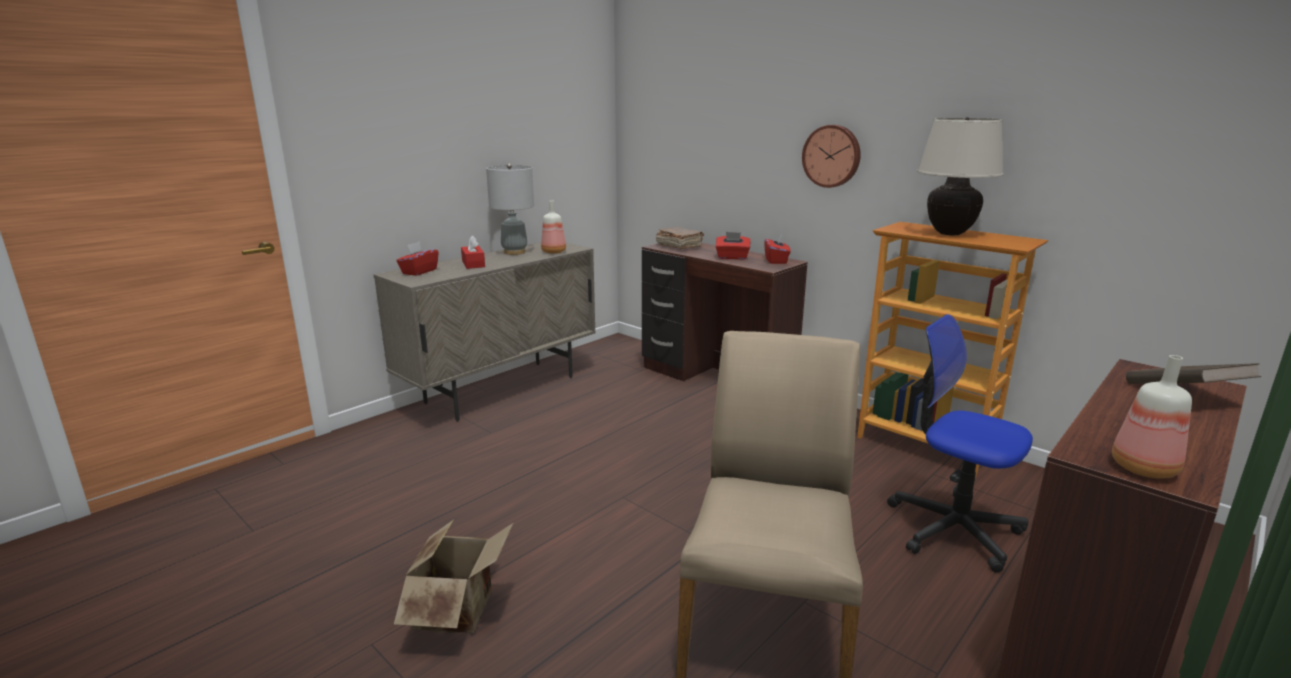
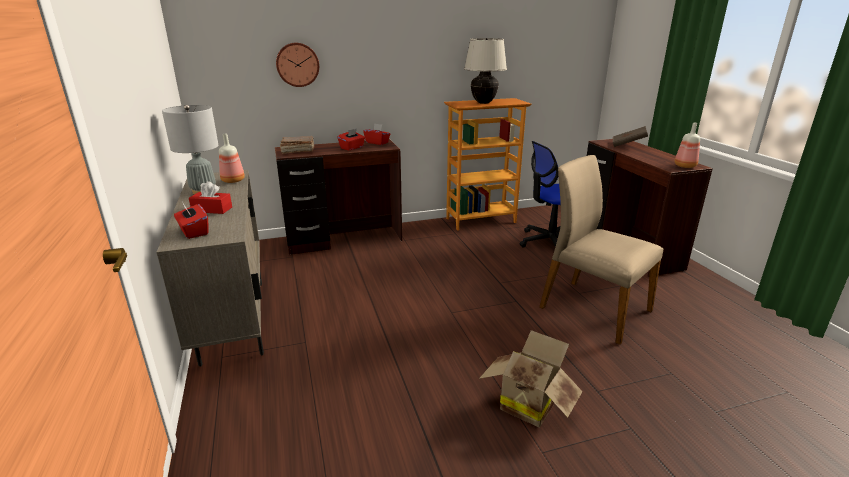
camera: 60 degrees left, 5 degrees up
(832, 156) = (394, 67): wall clock -> wall clock (297, 64)

